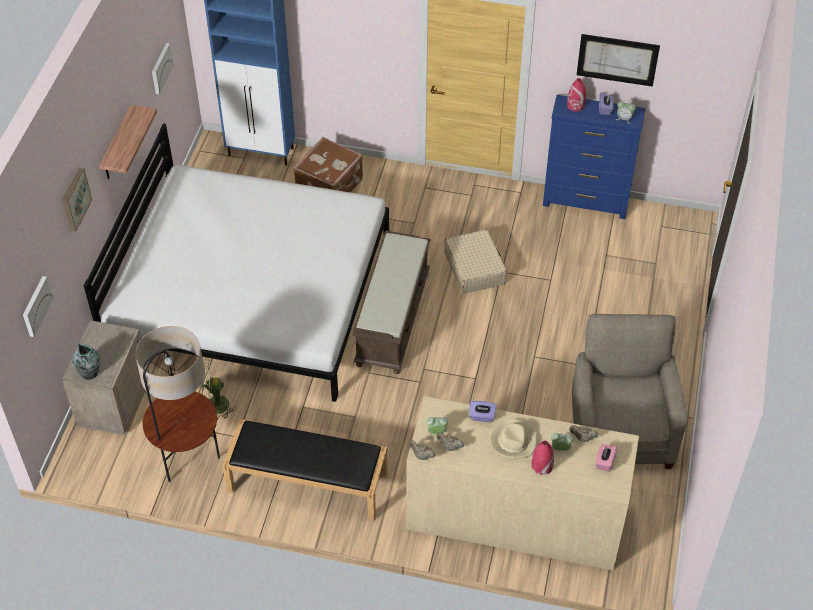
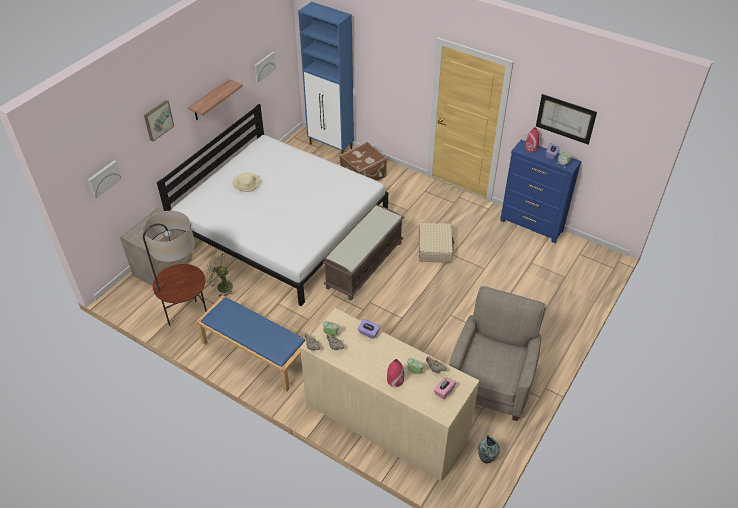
camera: 20 degrees right, 5 degrees down
(90, 373) = (138, 238): vase -> vase (486, 458)
(306, 483) = (255, 352): black bench -> blue bench
(513, 440) = (383, 356): beige hat -> beige hat (246, 183)

